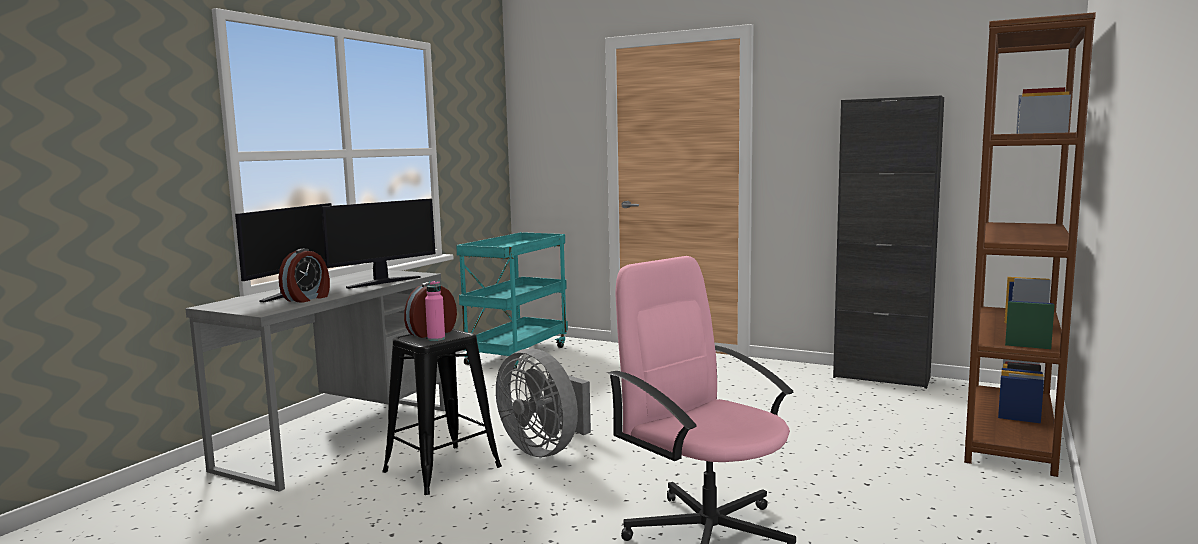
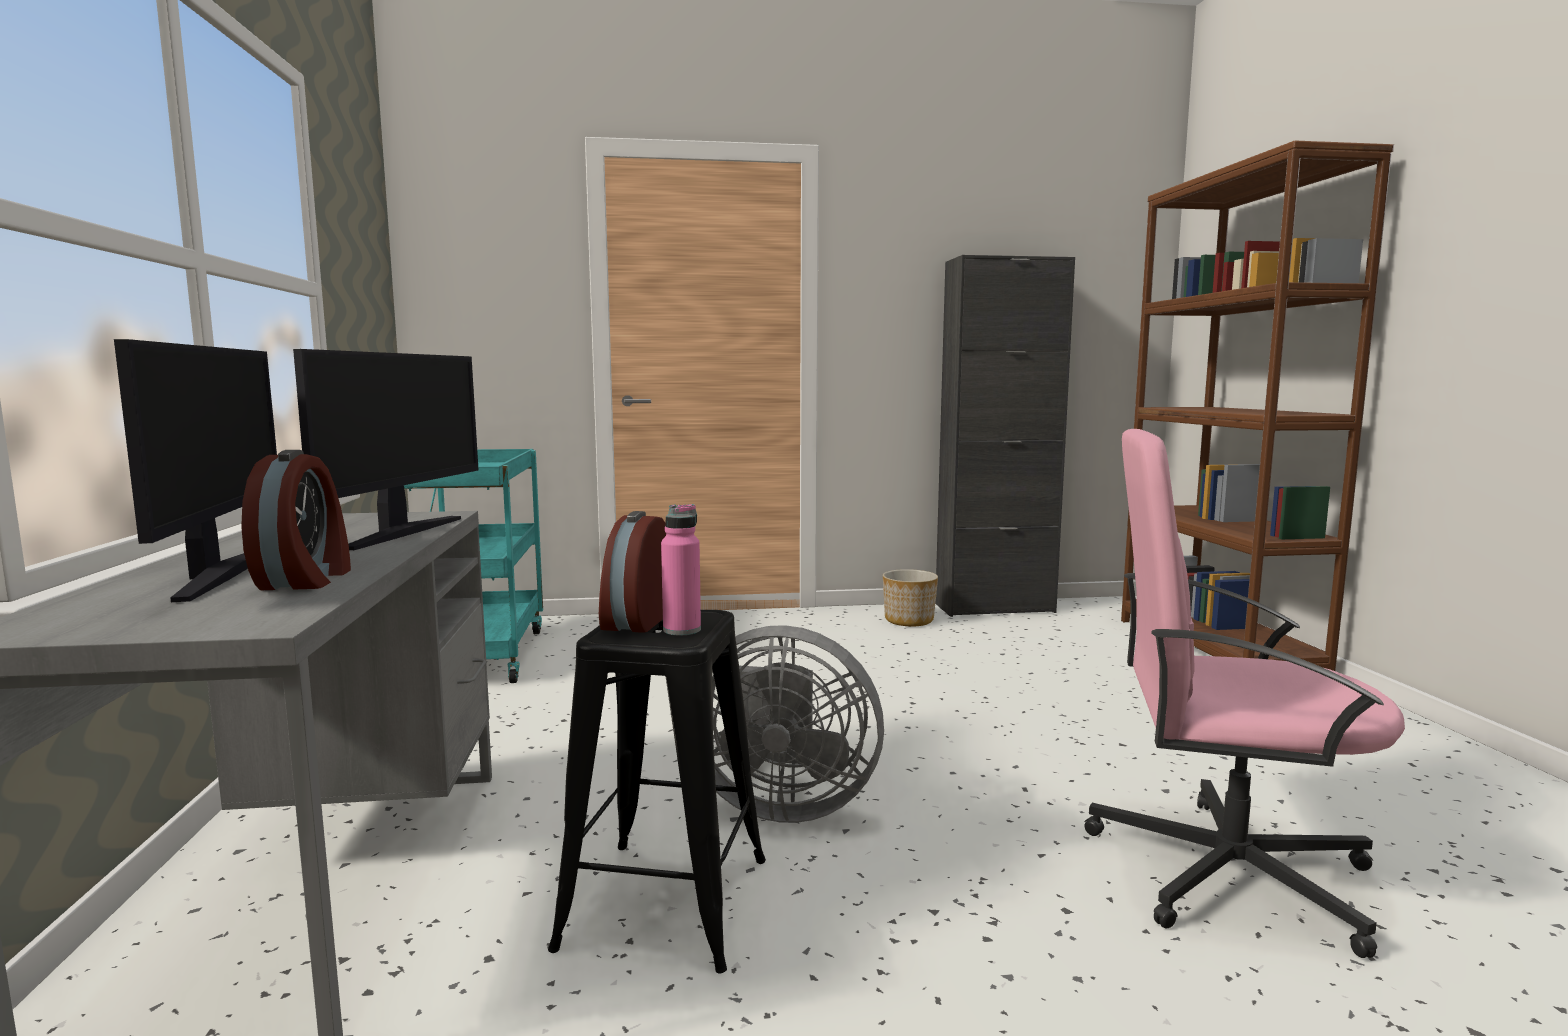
camera: 35 degrees left, 0 degrees up
(797, 375) = (909, 620): none -> planter

